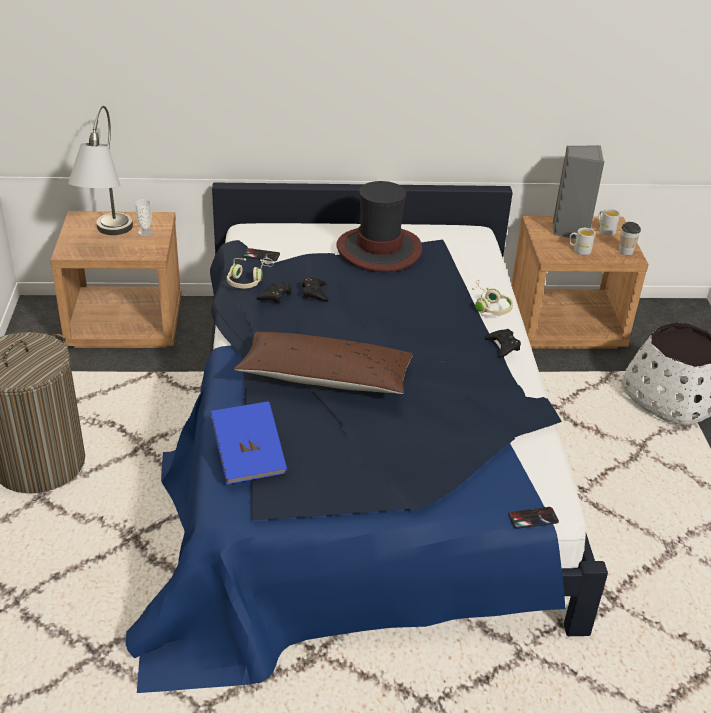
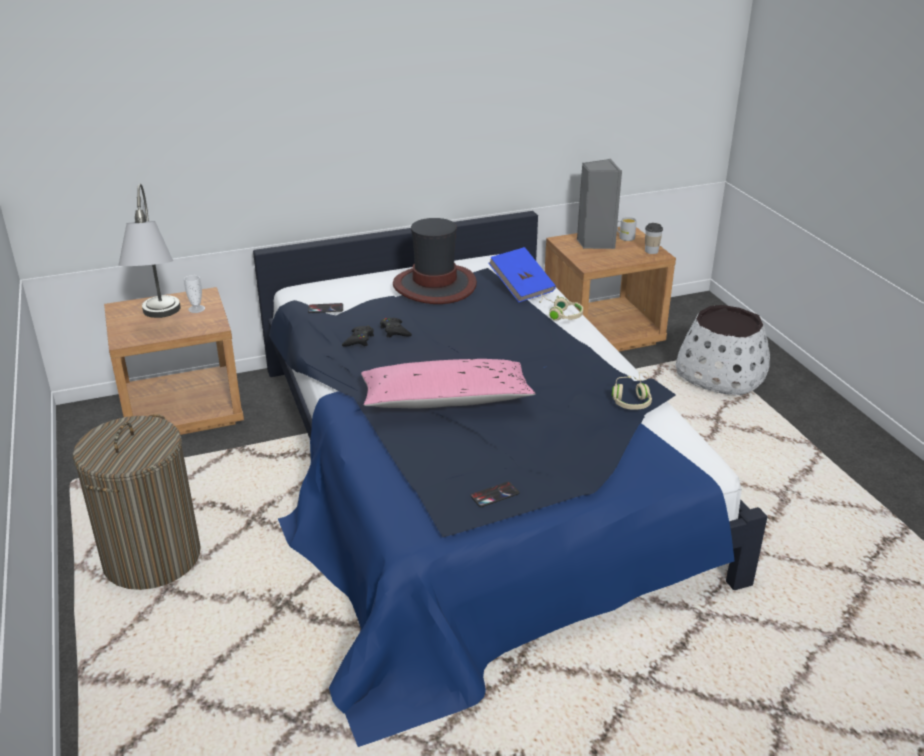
camera: 15 degrees left, 5 degrees down
(248, 280) = (324, 331): beige headphones -> beige headphones (632, 399)
(249, 457) = (410, 483): blue book -> blue book (521, 288)
(325, 377) = (445, 400): brown pillow -> pink pillow
(503, 346) = (591, 344): black game controller -> none
(533, 518) = (695, 478): phone -> phone (494, 495)
(579, 250) = (611, 257): white mug -> none

